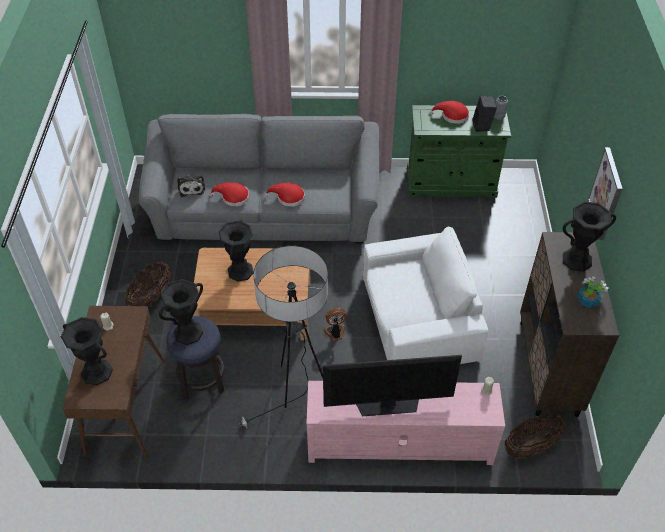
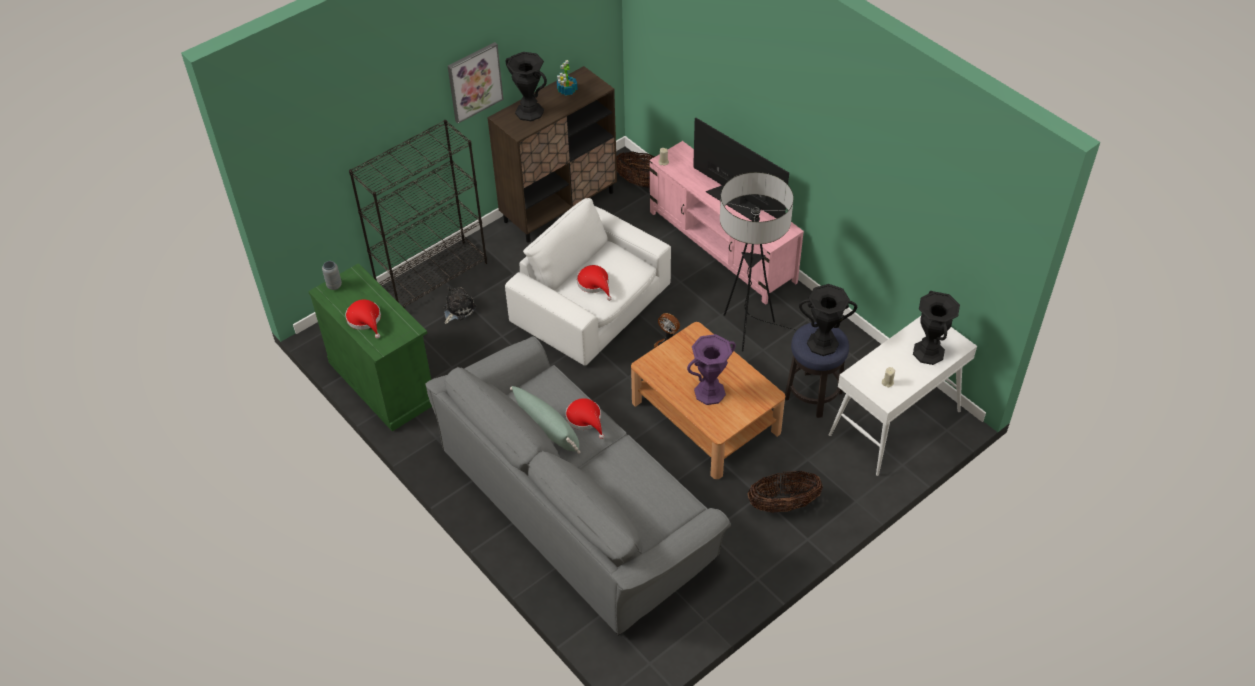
camera: 130 degrees left, 0 degrees up
(126, 406) = (894, 424): brown console table -> white console table
(191, 188) = (657, 509): plush toy -> plush toy (457, 309)
(233, 197) = (632, 463): red hat -> red hat (595, 284)
(240, 271) = (709, 392): black vase -> purple vase
(301, 179) = (547, 429): none -> green pillow
(483, 126) = (361, 289): black speaker -> none
(530, 252) = (432, 276): none -> black bookcase

